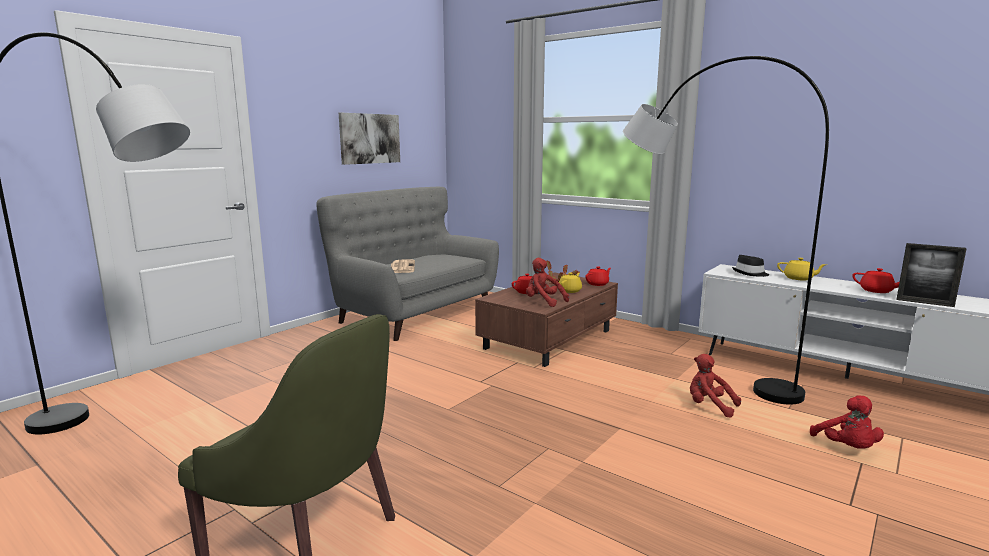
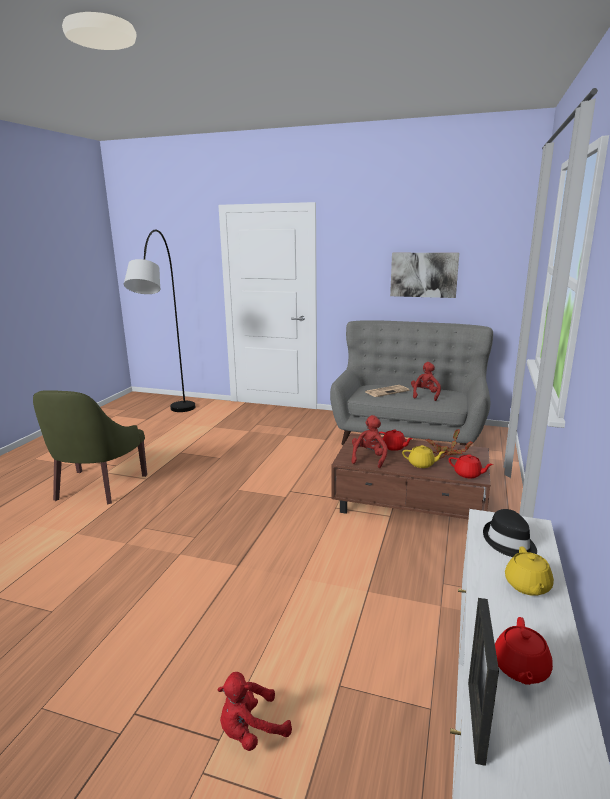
camera: 70 degrees right, 5 degrees up
(693, 370) = (402, 603): grey floor lamp -> none
(709, 406) = (308, 617): red plush toy -> red plush toy (425, 395)

